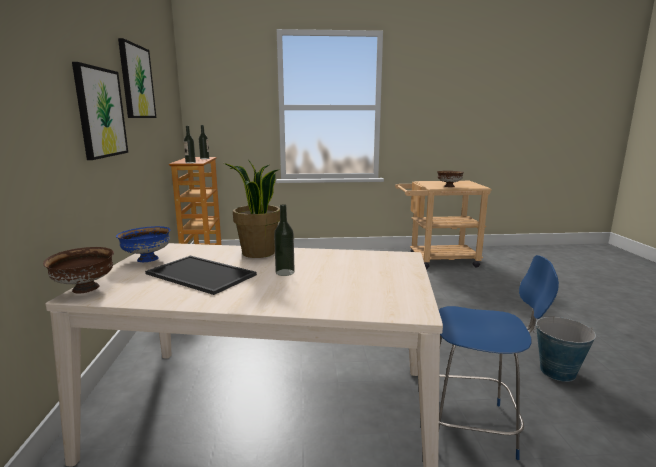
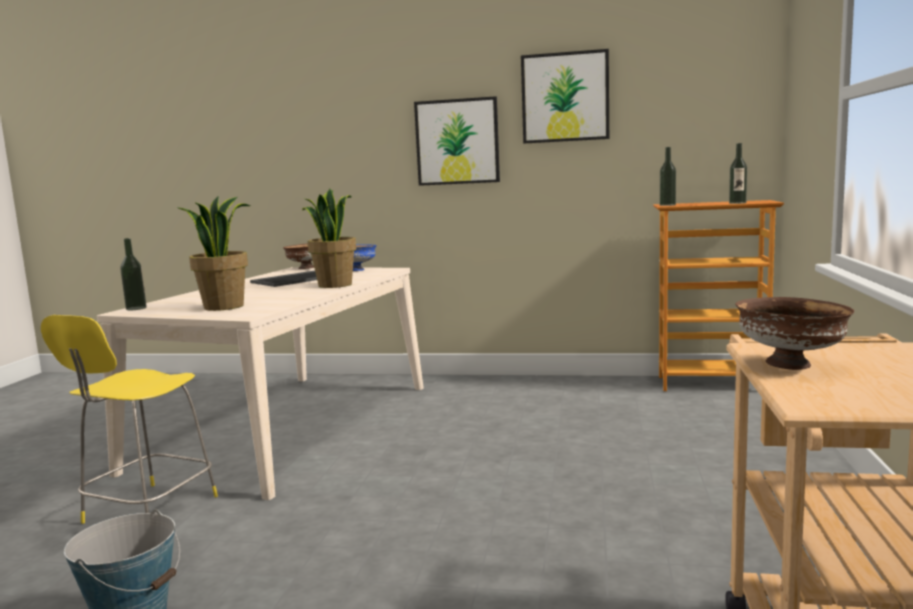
camera: 105 degrees right, 5 degrees down
(285, 272) = (268, 291): bottle -> bottle (136, 308)
(372, 271) = (224, 306): none -> potted plant
(473, 426) = (147, 511): blue chair -> yellow chair

